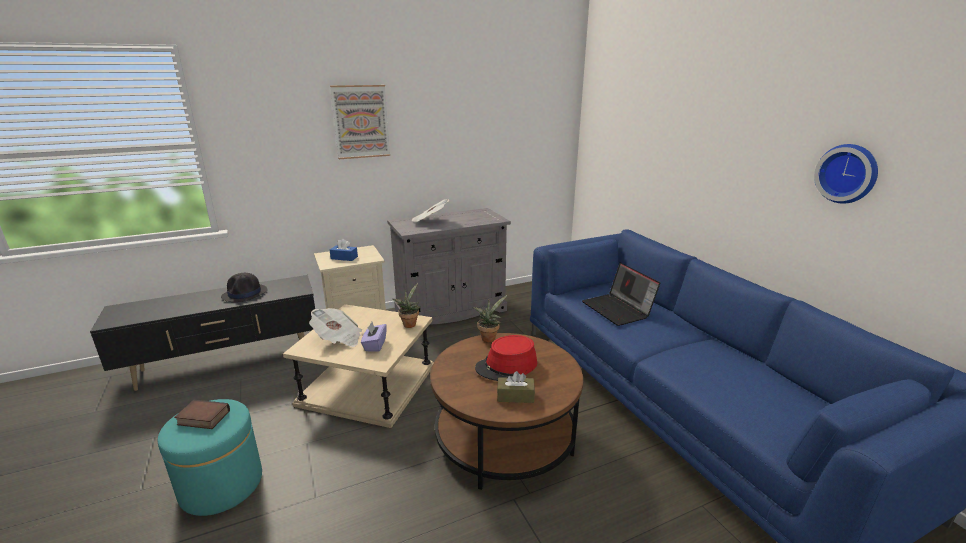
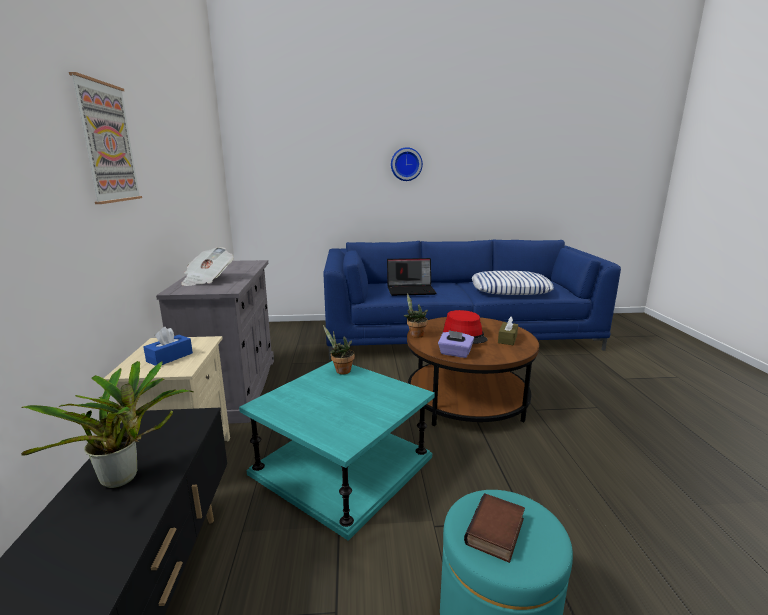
camera: 70 degrees left, 5 degrees down
(245, 293) = (125, 478): black hat -> potted plant
(338, 339) = (339, 415): newspaper -> none
(368, 385) = (342, 465): beige side table -> turquoise side table
(374, 345) = (374, 393): purple tissue box -> purple tissue box (455, 353)
(723, 381) = (510, 289): none -> pillow
(848, 173) = (481, 168): wall clock -> wall clock (406, 164)

